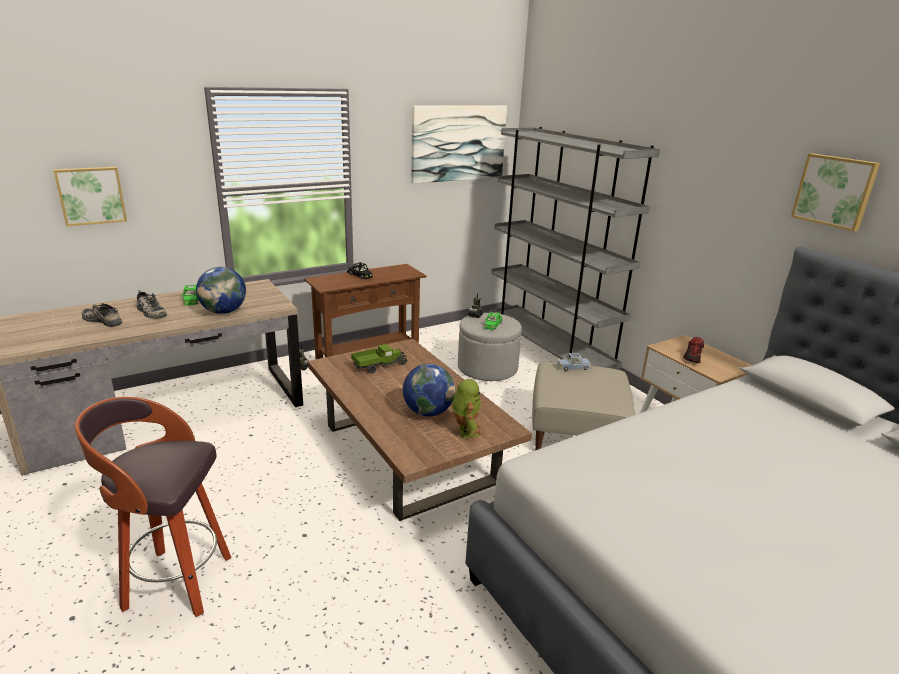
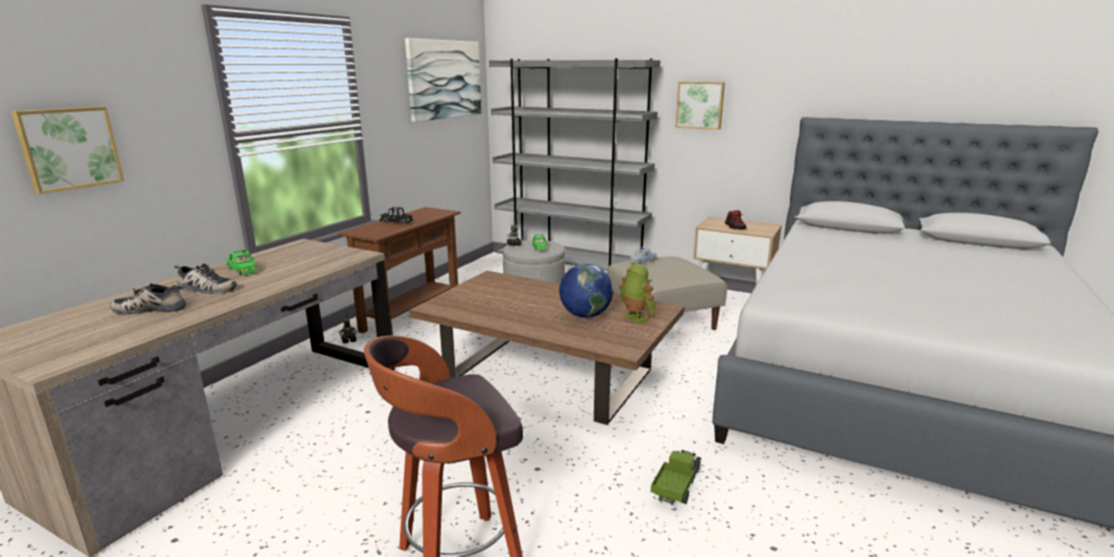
camera: 30 degrees left, 5 degrees down
(224, 312) = (304, 270): globe -> none
(379, 366) = (488, 296): toy truck -> toy truck (676, 486)
(835, 191) = (820, 70): picture -> picture (700, 105)

